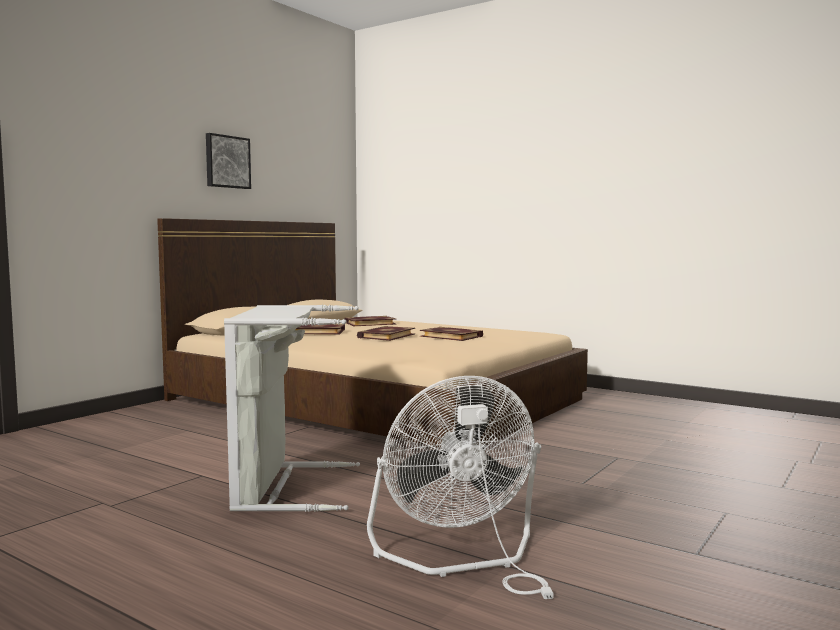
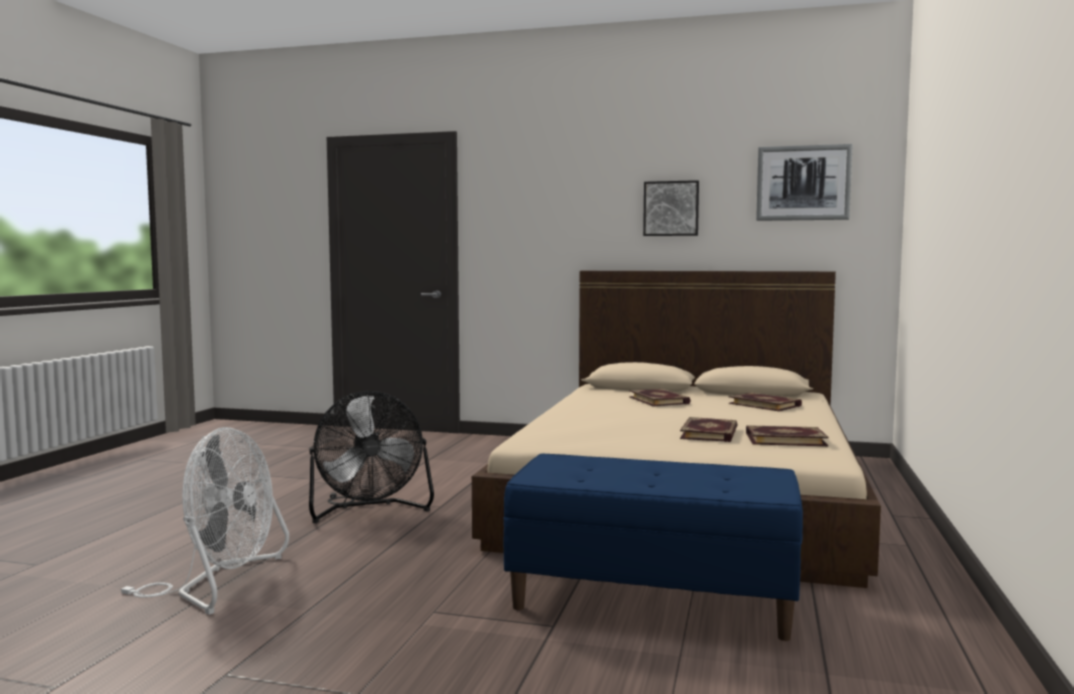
camera: 70 degrees right, 0 degrees up
(283, 487) = (364, 510): grey laundry basket -> black fan
(309, 152) = (803, 183): none -> picture
(385, 336) = (657, 416): book -> book (785, 439)
(472, 559) = (217, 584): white fan -> white fan turned 45 degrees clockwise
(582, 433) = (653, 600): none -> blue bench

